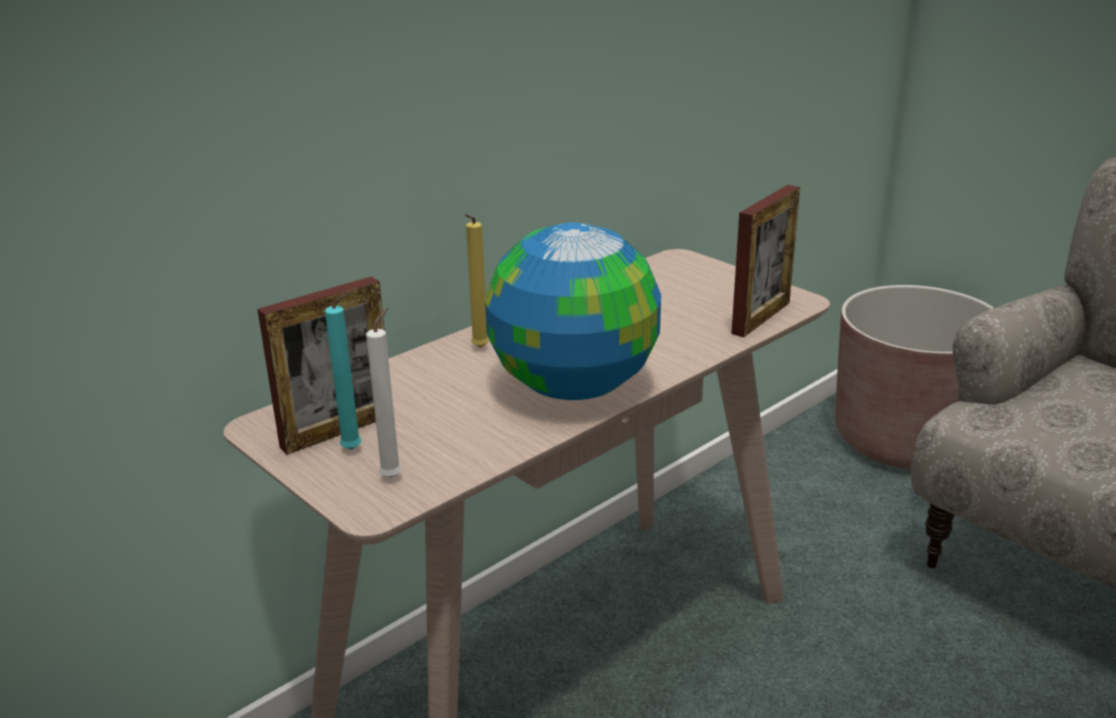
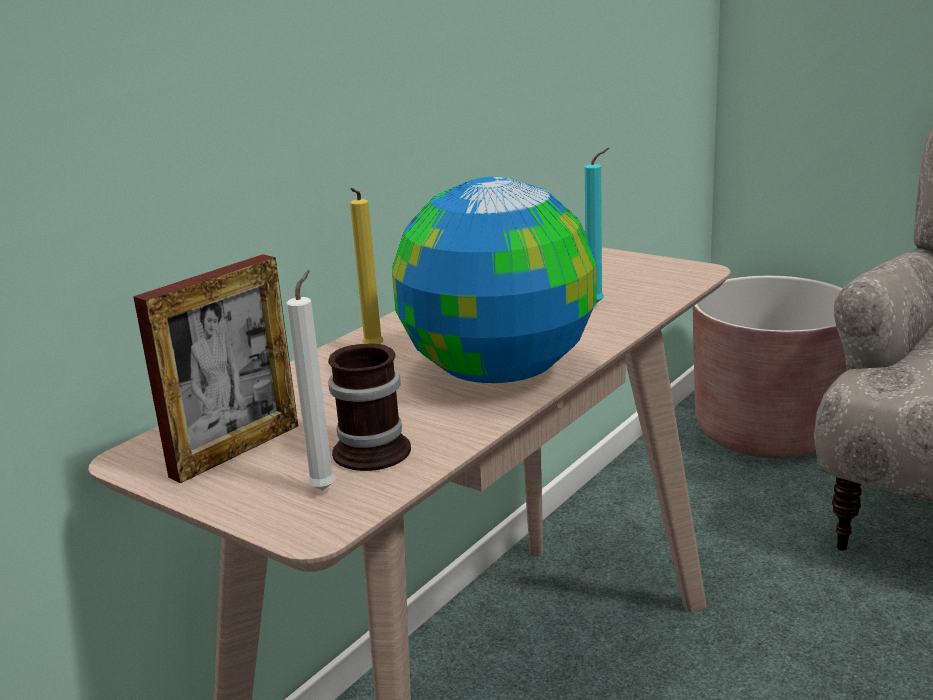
camera: 10 degrees left, 5 degrees down
(355, 450) = (265, 467): turquoise candle -> turquoise candle (597, 304)
(442, 444) = (371, 447): none -> mug
(761, 318) = (667, 289): picture frame -> none

